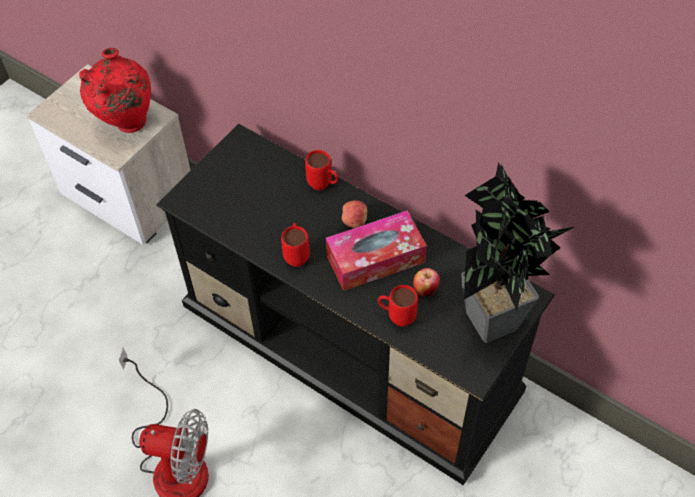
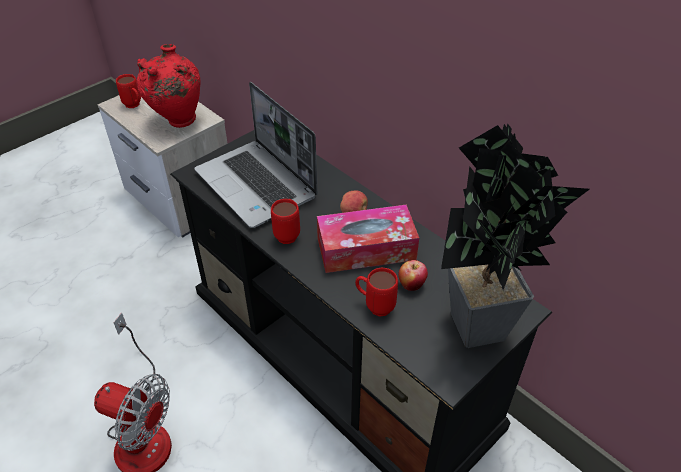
camera: 10 degrees right, 10 degrees down
(251, 204) = (258, 185): none -> laptop
(323, 186) = (331, 180): red mug -> red mug (134, 106)

